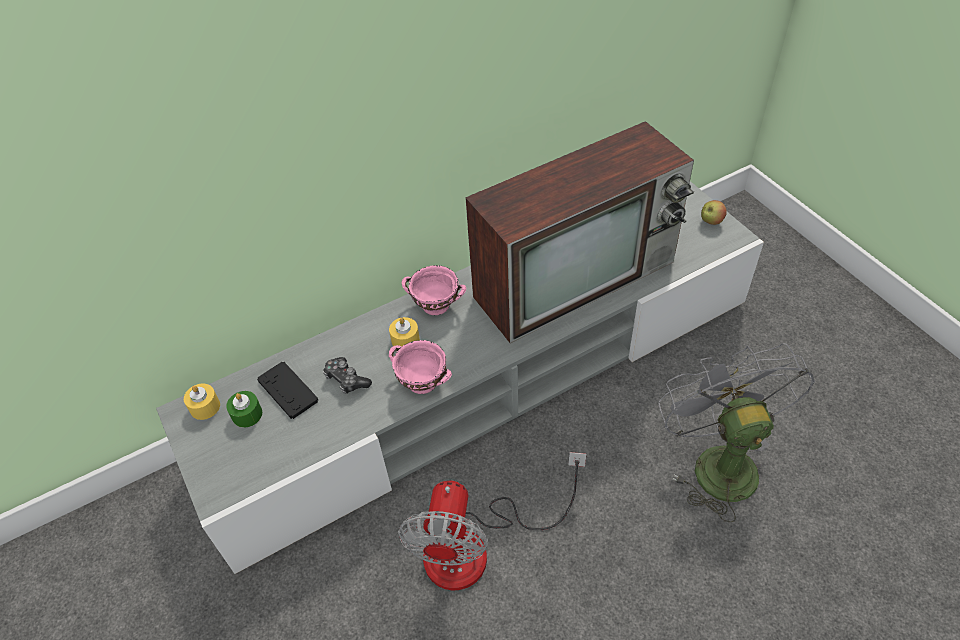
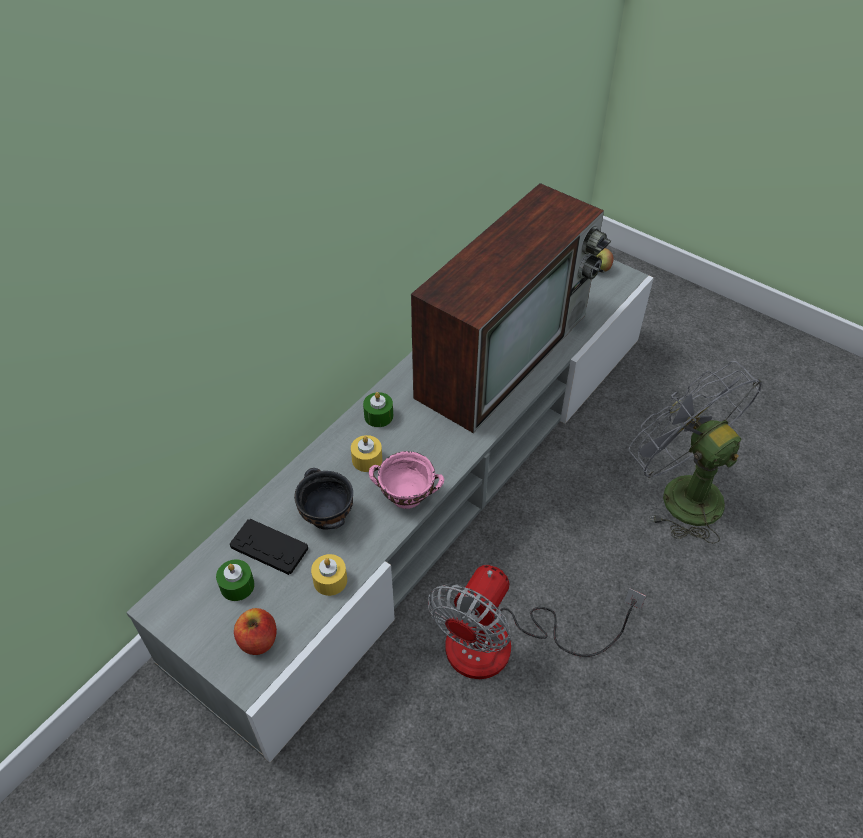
camera: 25 degrees left, 0 degrees up
(205, 407) = (184, 593): yellow candle -> yellow candle (330, 580)
(239, 465) = (258, 640): none -> apple
(346, 380) = (327, 517): game controller -> black bowl
(435, 304) = (378, 416): pink bowl -> green candle
(477, 546) = (503, 645): fan -> fan turned 45 degrees clockwise

